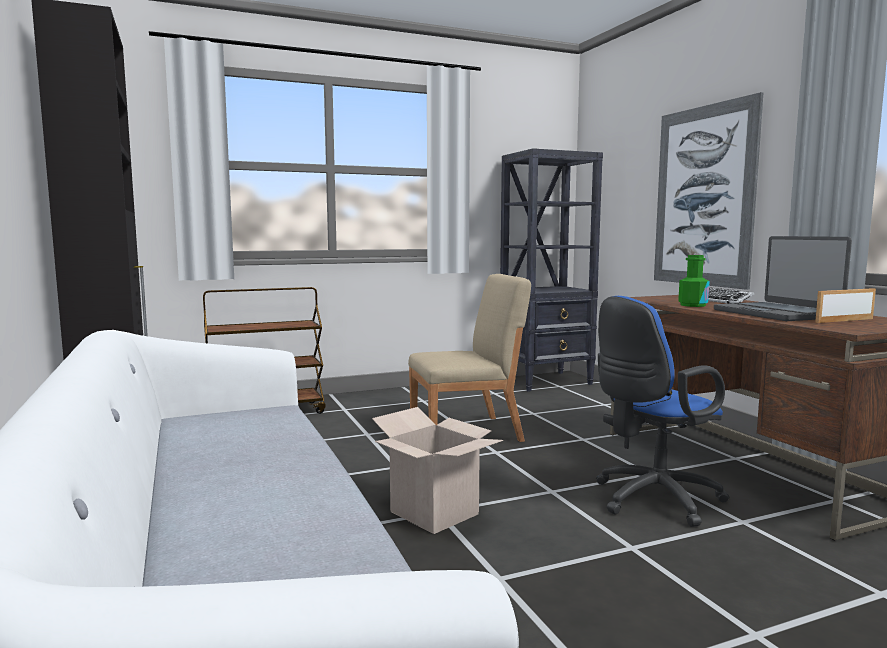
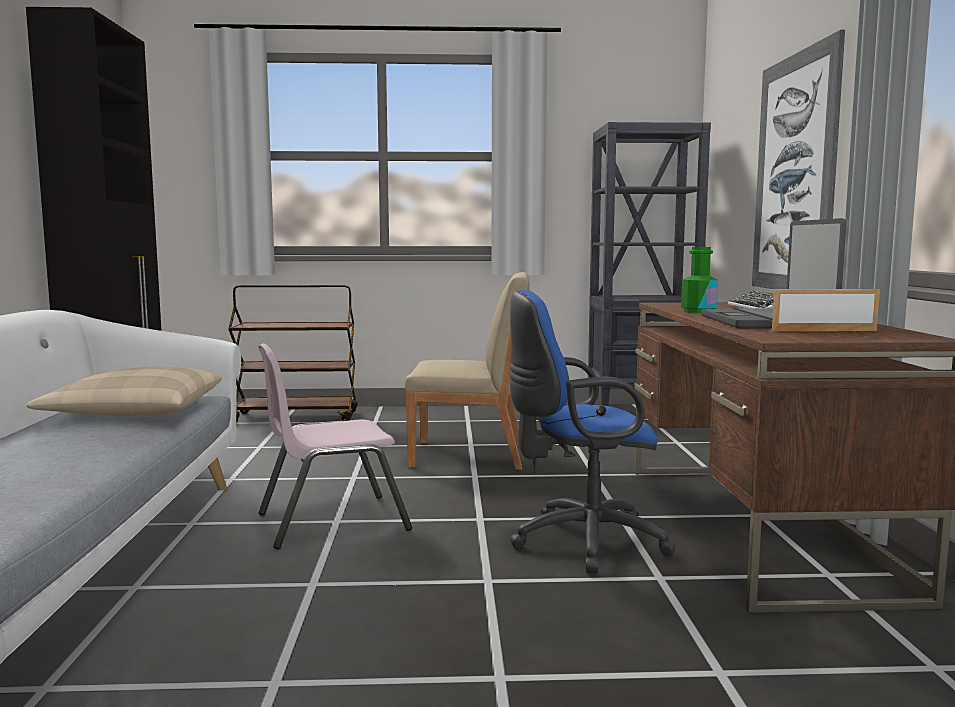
camera: 20 degrees right, 0 degrees up
(252, 432) = (134, 412): none -> beige pillow
(434, 513) = (331, 521): cardboard box -> pink chair

